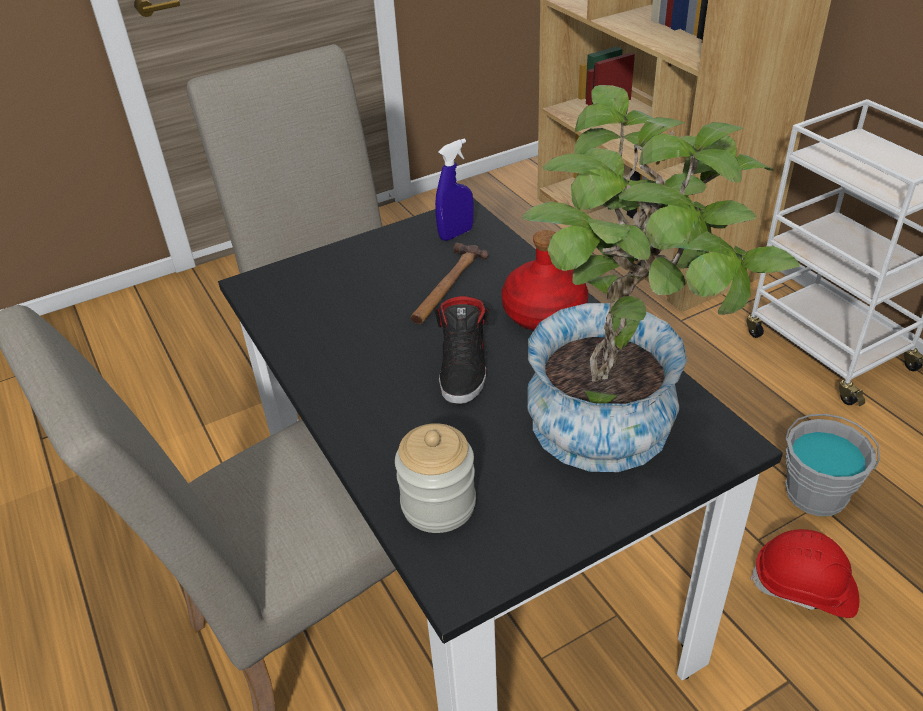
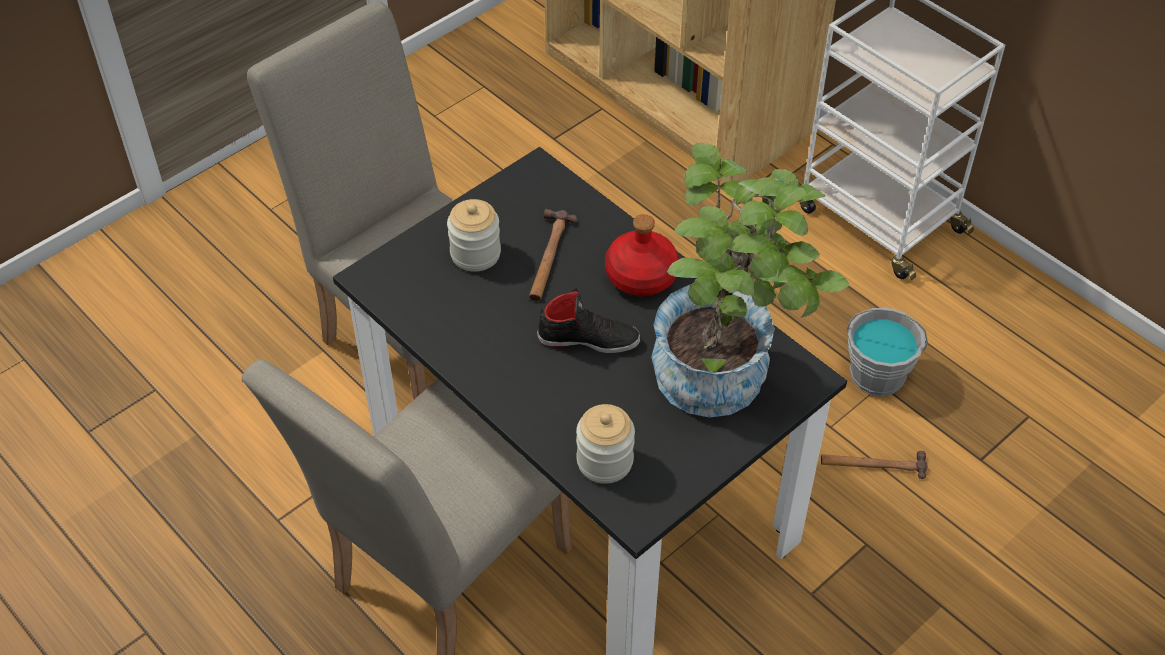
camera: 15 degrees left, 10 degrees up
(371, 276) = (475, 254): none -> jar
(456, 234) = (538, 195): blue spray bottle -> none
(464, 366) = (588, 338): black shoe -> black shoe turned 75 degrees counterclockwise
(804, 588) = (873, 464): red hard hat -> hammer

